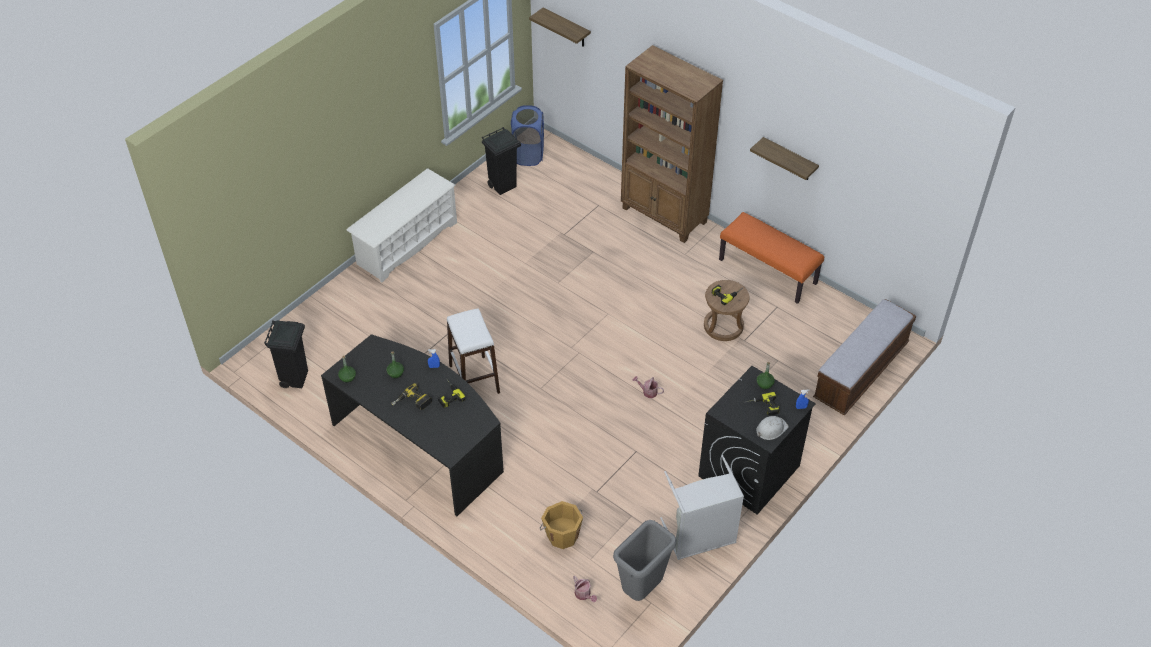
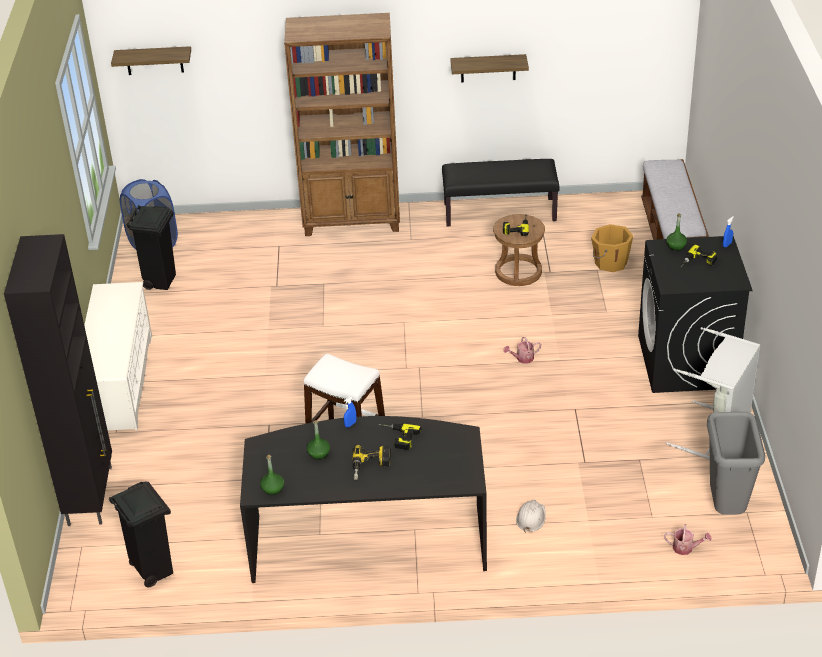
camera: 40 degrees left, 10 degrees down
(316, 307) = (91, 495): none -> black cabinet
(562, 535) = (602, 516): orange bucket -> orange bucket (610, 262)
(768, 271) = (500, 212): orange bench -> black bench
(771, 429) = (727, 273): white hard hat -> white hard hat (531, 518)

